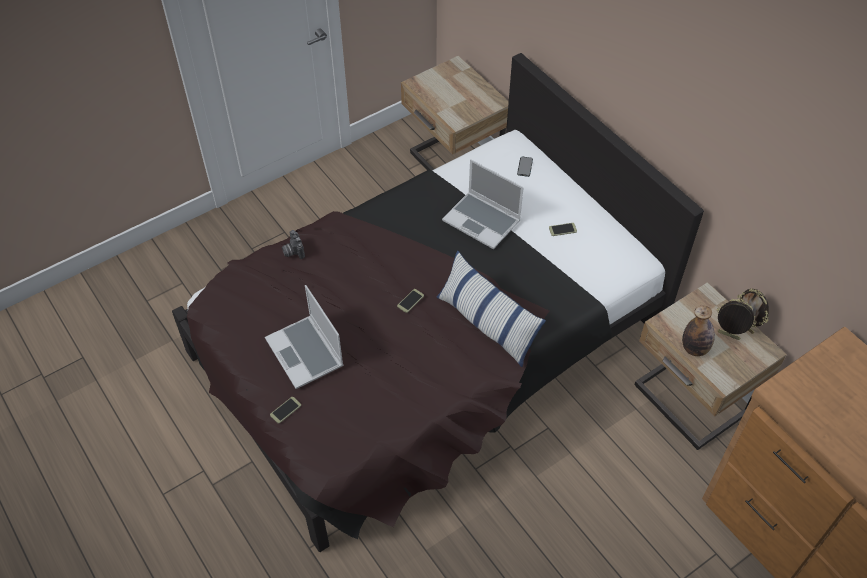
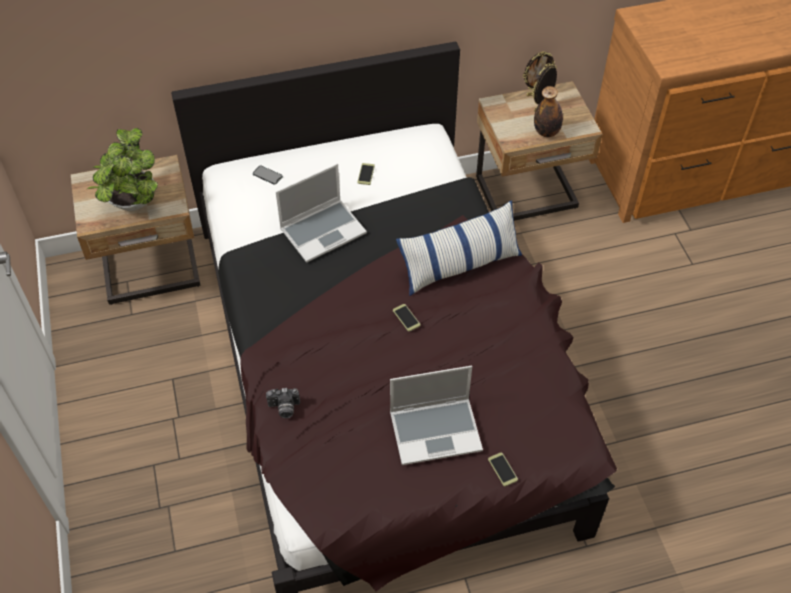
camera: 70 degrees left, 0 degrees up
(446, 99) = (132, 204): none -> potted plant

